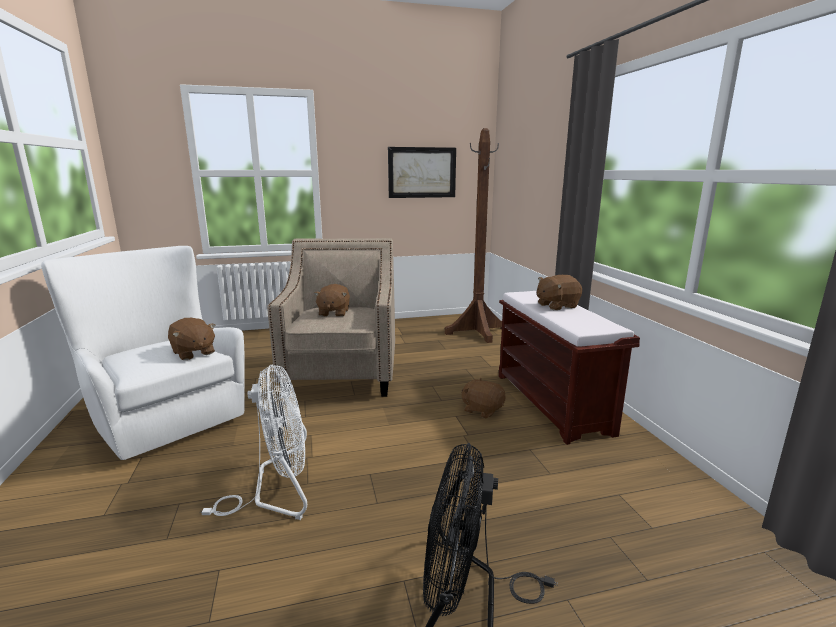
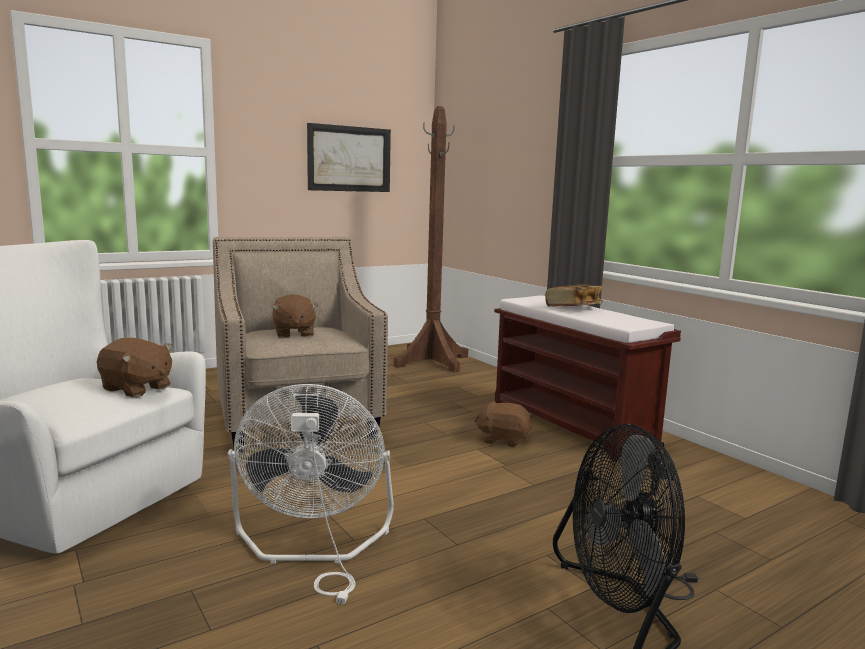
camera: 20 degrees left, 5 degrees down
(276, 486) = (314, 549): white fan -> white fan turned 60 degrees counterclockwise
(556, 306) = (573, 308): brown plush toy -> book

